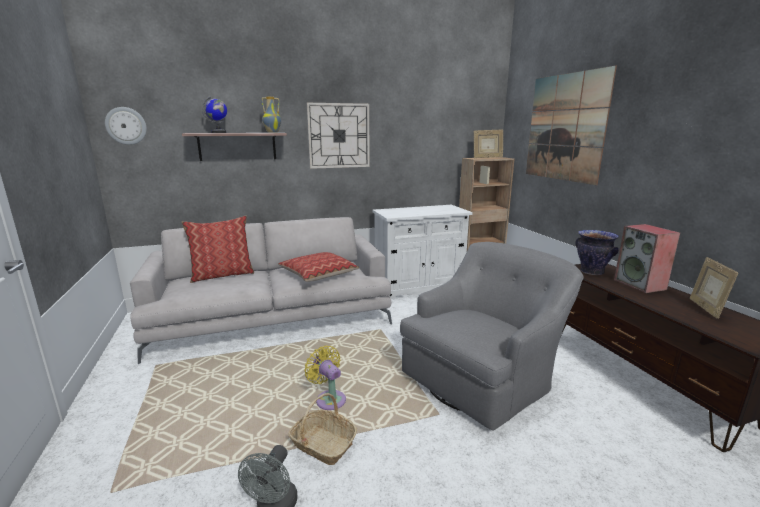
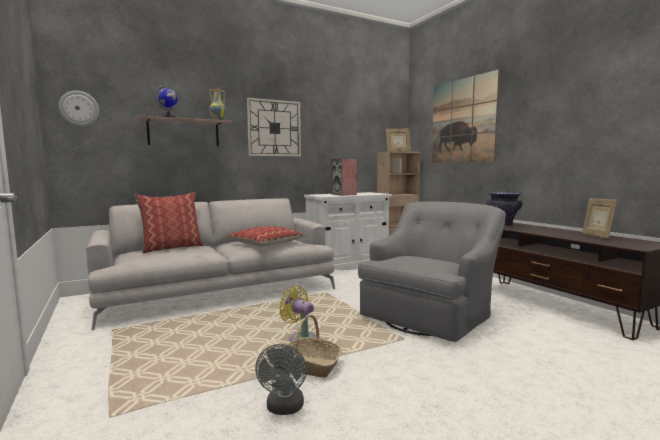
camera: 10 degrees left, 10 degrees down
(640, 285) = (543, 229): speaker -> speaker (344, 194)

